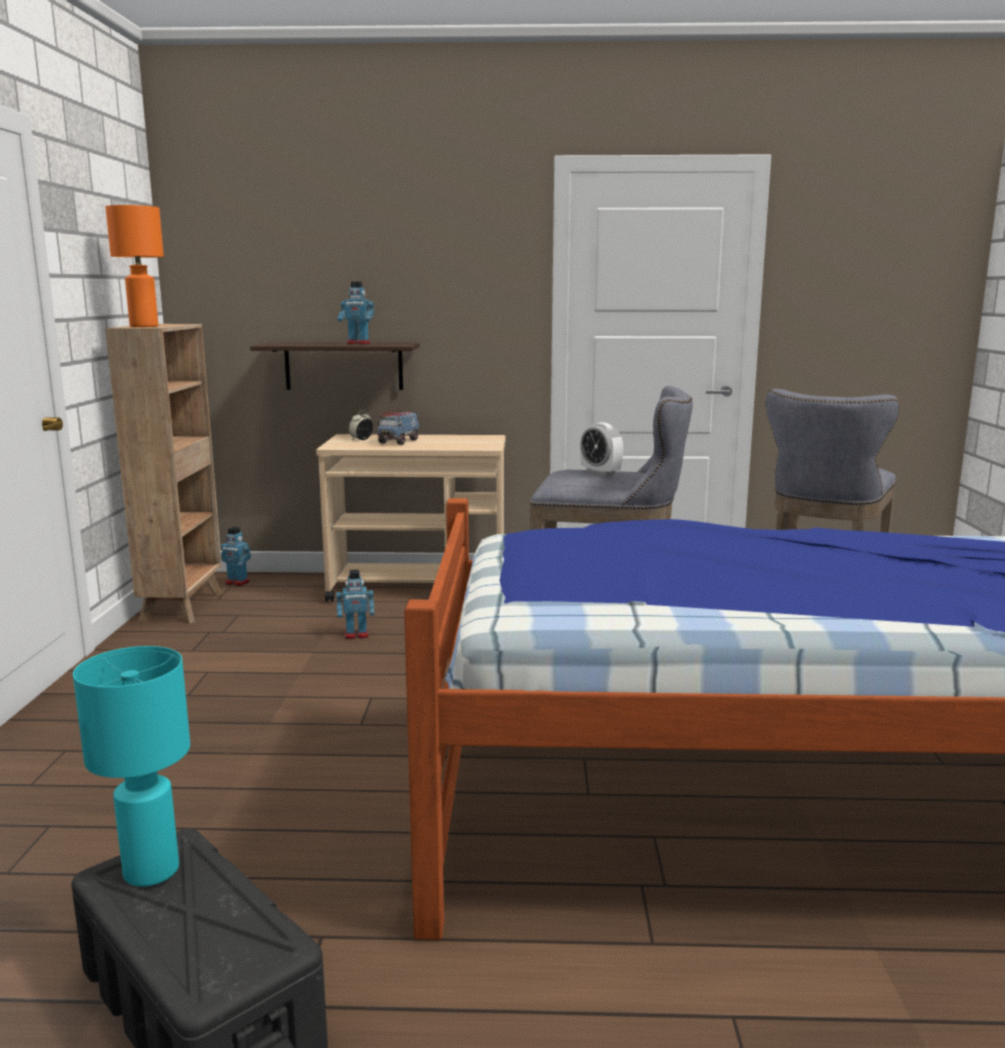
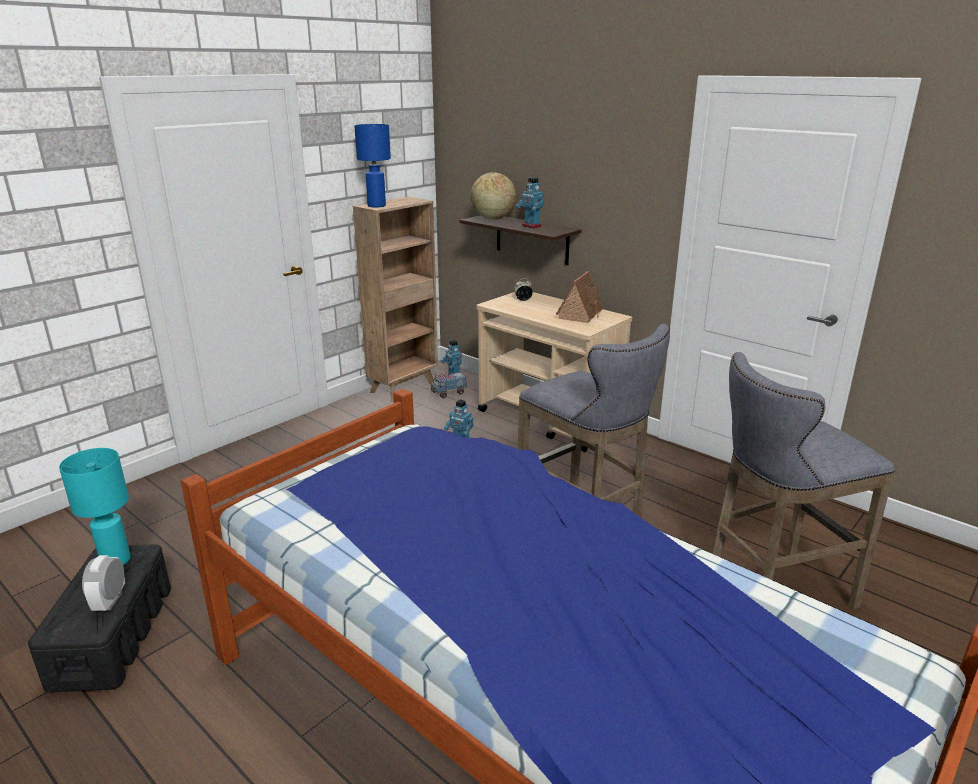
camera: 40 degrees right, 10 degrees up
(143, 326) = (376, 206): orange table lamp -> blue table lamp
(291, 343) = (493, 219): none -> globe
(398, 442) = (541, 308): toy truck -> toy truck (449, 393)
(452, 440) = (580, 314): none -> toy house
(600, 473) = (584, 386): alarm clock -> alarm clock (110, 601)

